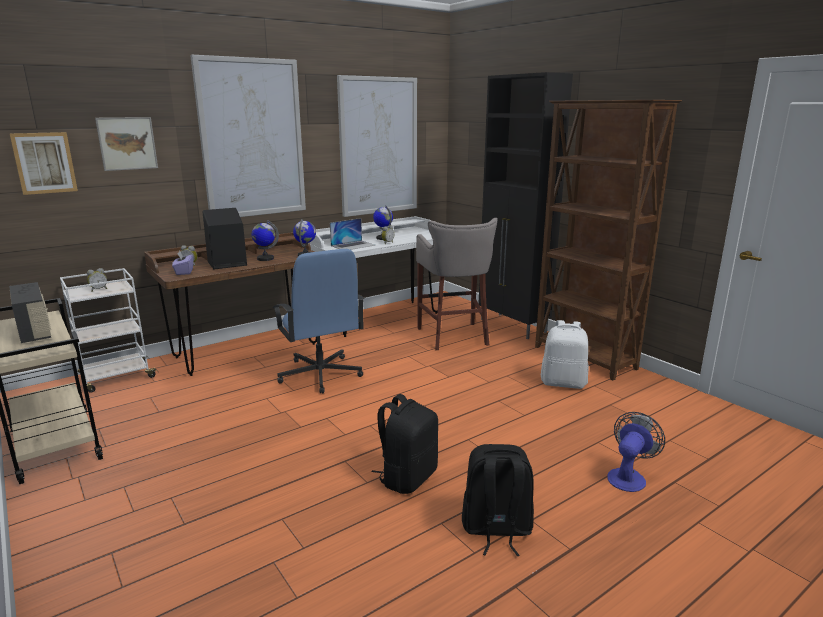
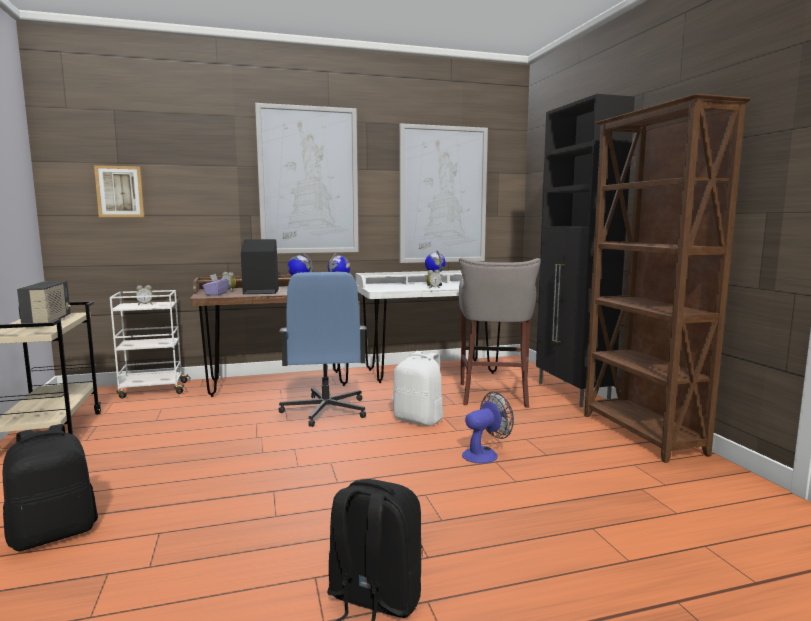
camera: 20 degrees right, 10 degrees down
(127, 143) = (191, 179): picture -> none
(353, 245) = (396, 288): laptop -> none
(407, 477) = (322, 520): black backpack -> black backpack (54, 533)
(563, 383) = (593, 456): white backpack -> white backpack (419, 420)
(628, 476) = (608, 578): fan -> fan (485, 454)

